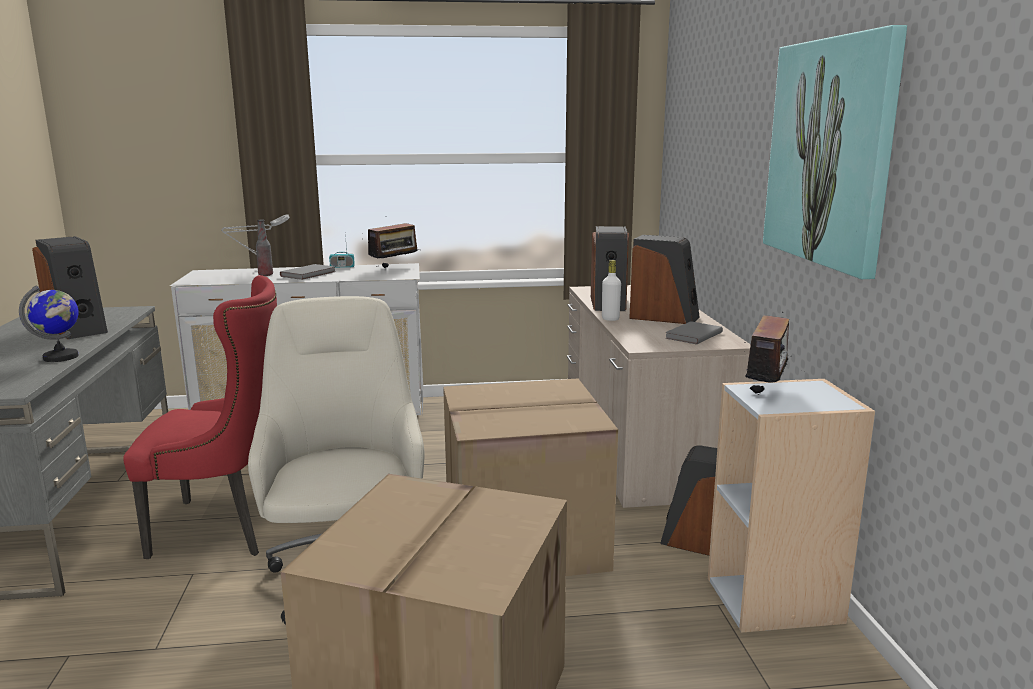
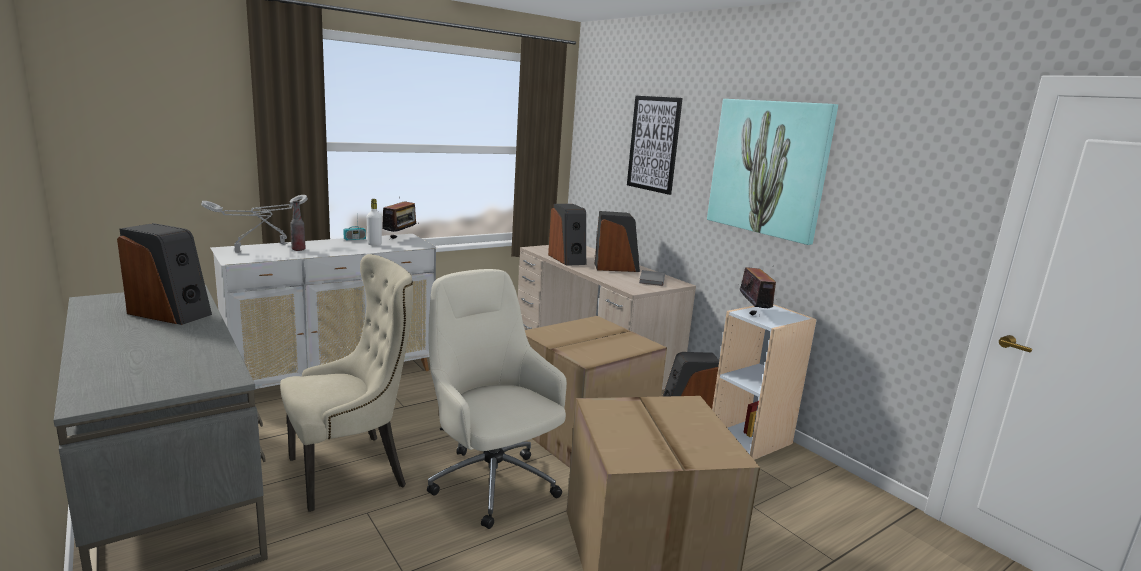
camera: 30 degrees left, 0 degrees up
(61, 357) = (213, 342): globe -> none
(208, 275) = (240, 252): none -> grey table lamp
(224, 526) = (350, 470): red chair -> beige chair
(309, 274) = (338, 247): grey book -> none
(610, 319) = (586, 271): white bottle -> white bottle (374, 244)
(724, 133) = (654, 144): none -> picture

